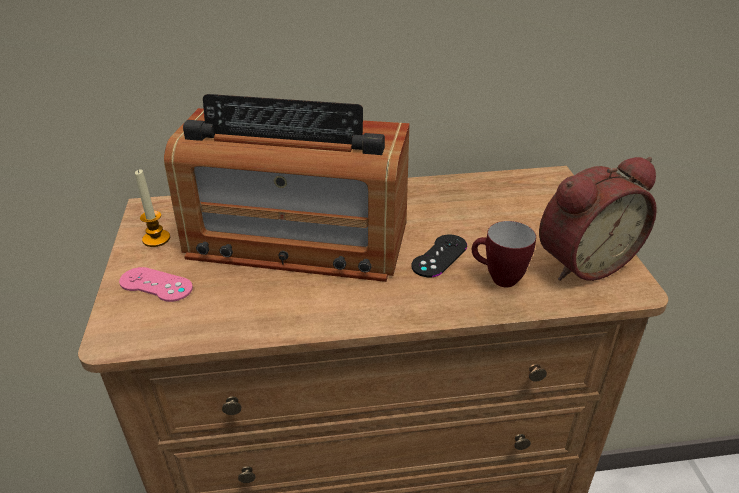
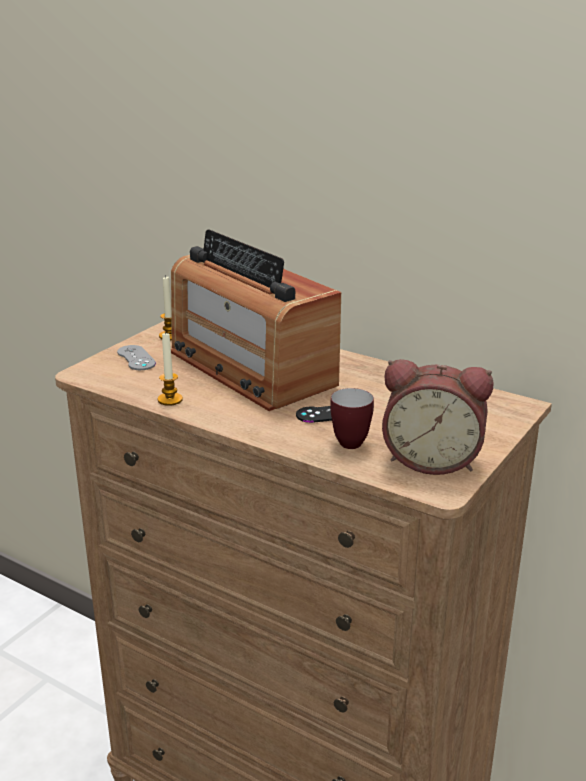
camera: 40 degrees right, 10 degrees down
(156, 285) = (136, 358): pink game controller -> grey game controller
(270, 320) = (170, 399): none -> candle

